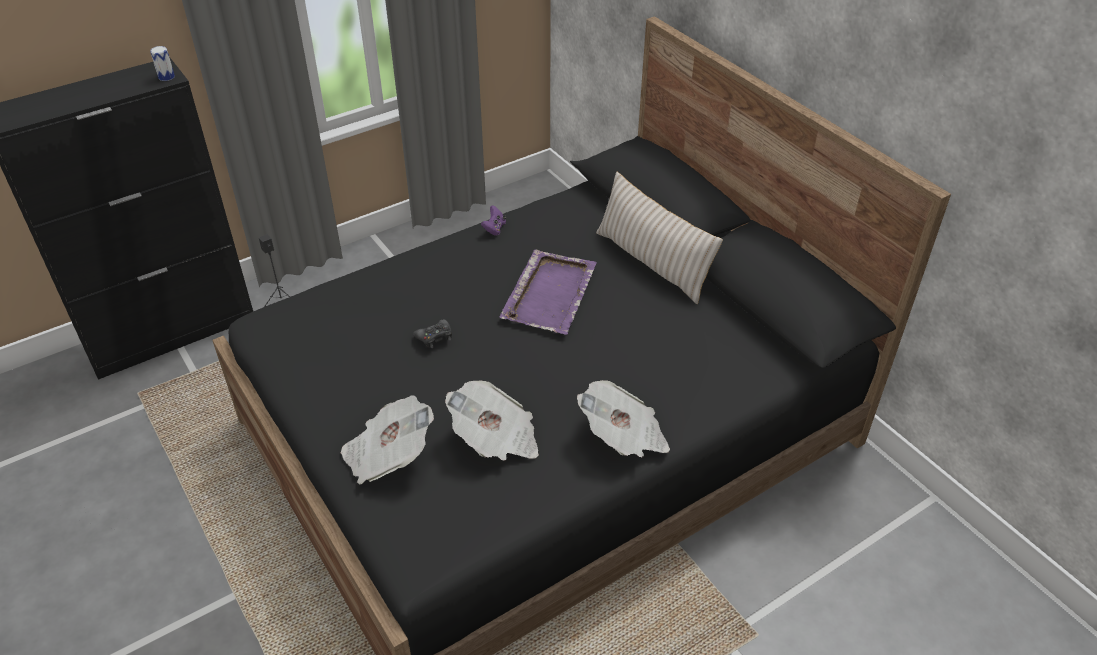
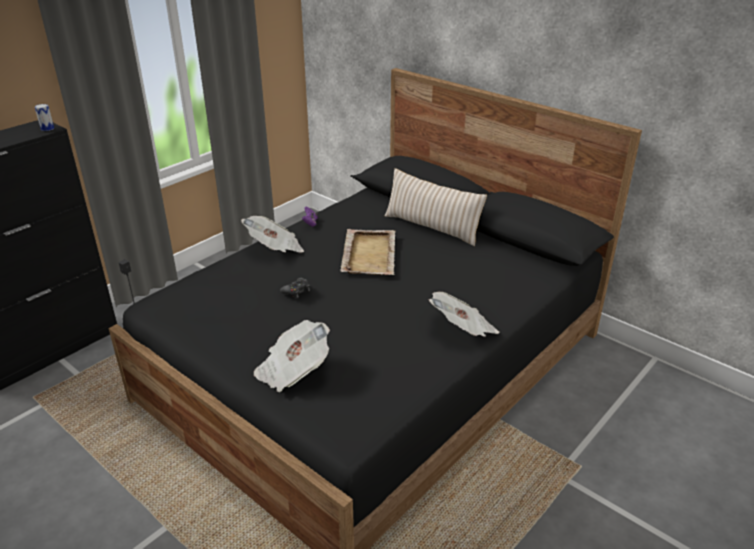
camera: 15 degrees left, 10 degrees down
(496, 439) = (370, 347): newspaper -> newspaper (275, 248)
(550, 293) = (369, 254): purple tray -> beige tray

